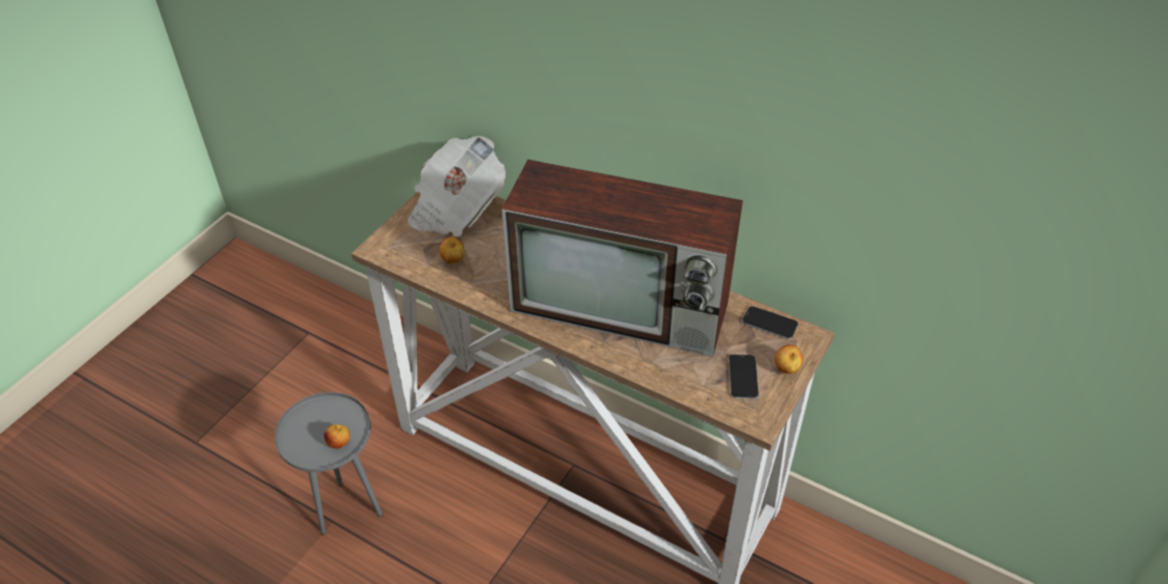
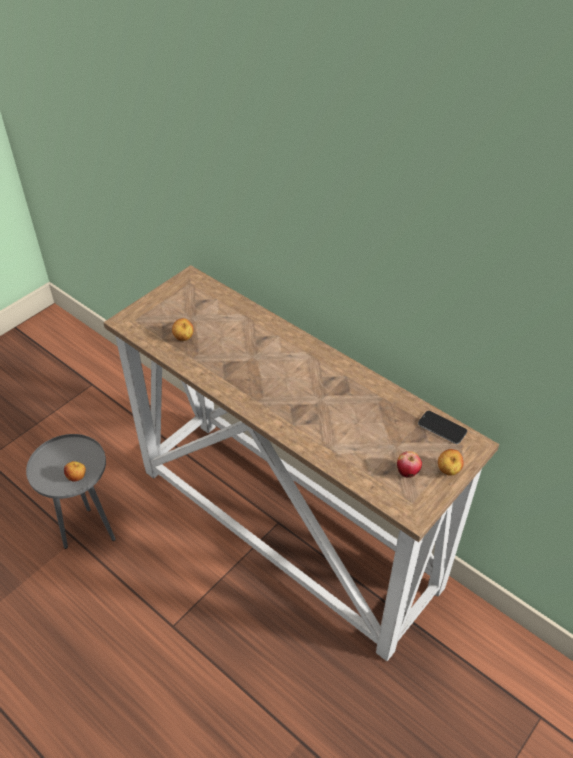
camera: 10 degrees right, 0 degrees up
(456, 208) = (197, 295): newspaper -> none
(624, 307) = (317, 396): television -> none
(743, 377) = (407, 472): phone -> apple

